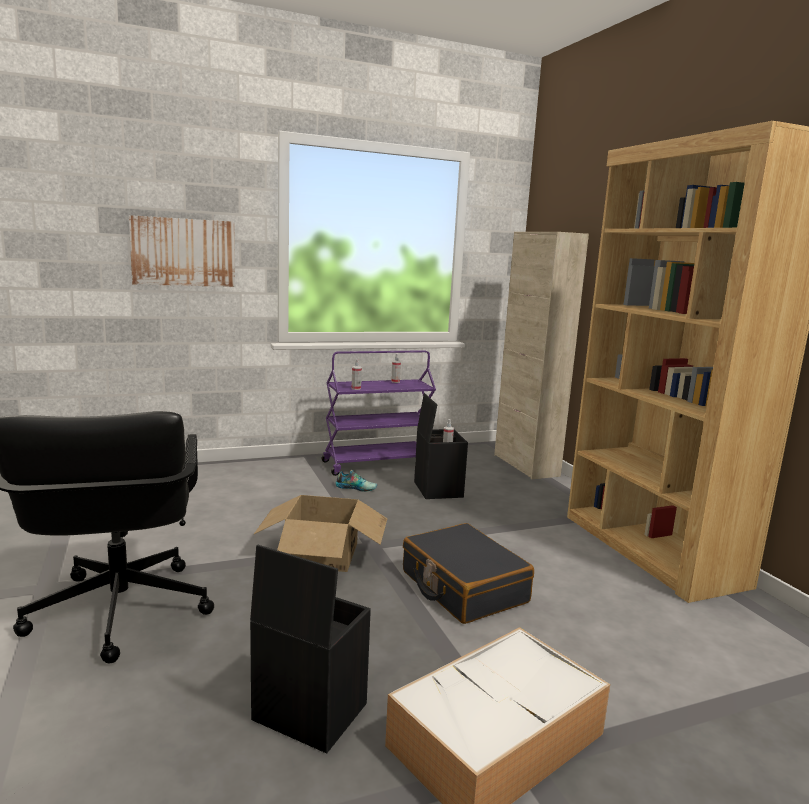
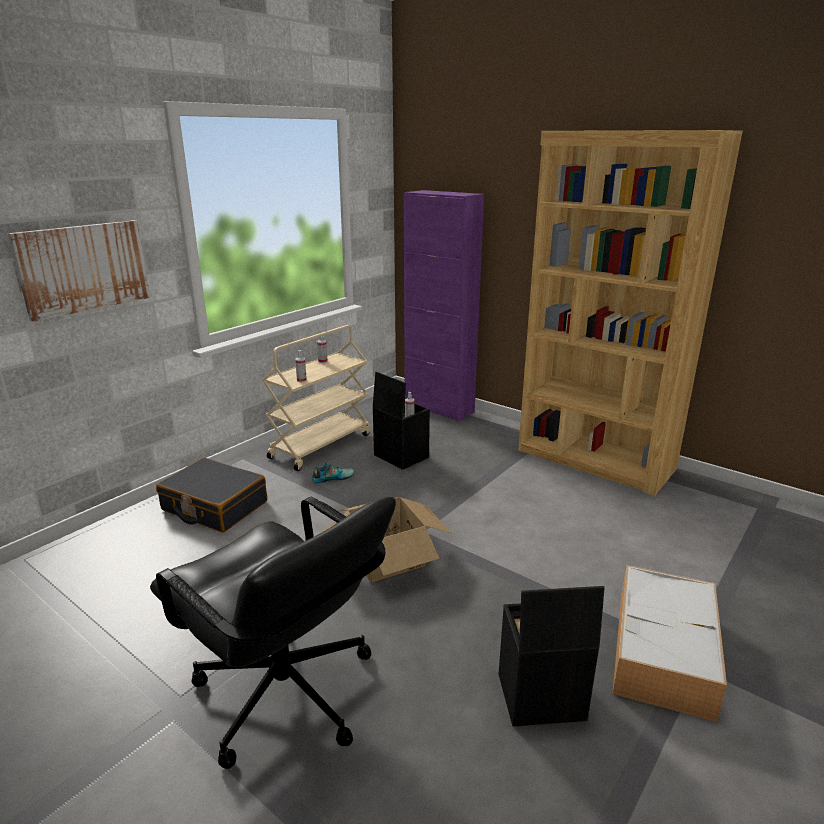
camera: 30 degrees left, 10 degrees up
(377, 464) = (321, 445): purple cart -> beige cart
(463, 587) = (519, 542): black suitcase -> black suitcase (214, 506)
(525, 465) = (439, 408): beige cabinet -> purple cabinet

